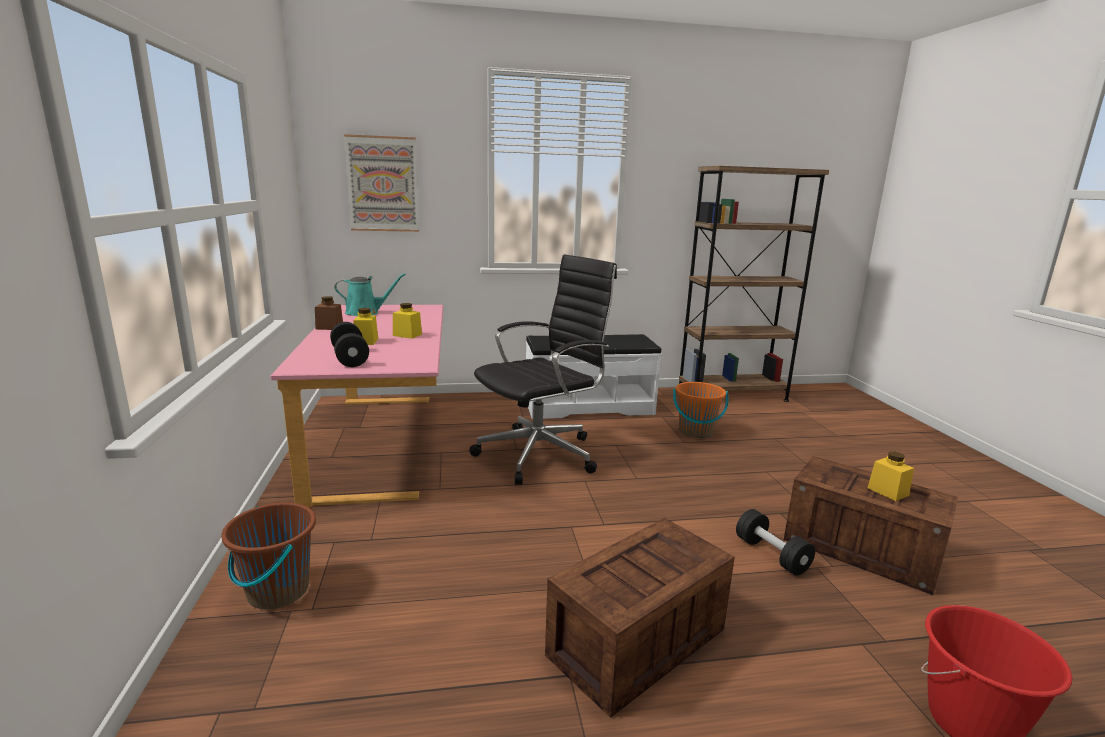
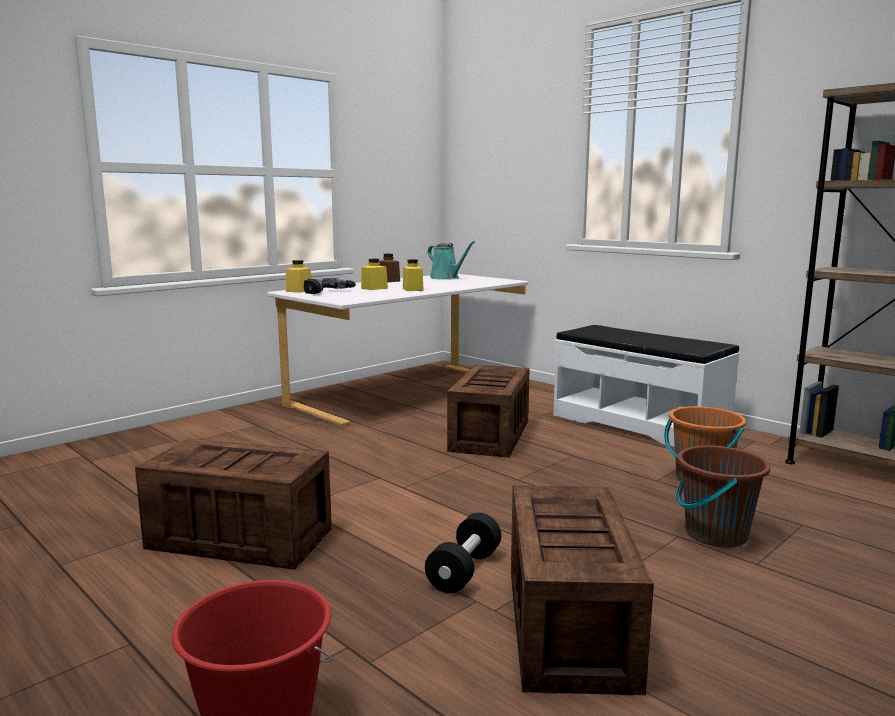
camera: 55 degrees right, 5 degrees down
(277, 591) = (191, 431): brown bucket -> brown bucket (715, 534)
(350, 358) = (329, 292): black dumbbell -> power drill
(383, 184) = (496, 159): picture -> none
(383, 442) = (407, 393): pink desk -> white desk
(541, 453) = (490, 436): black office chair -> crate
(888, 491) = (577, 536): yellow jar -> yellow jar (299, 290)

